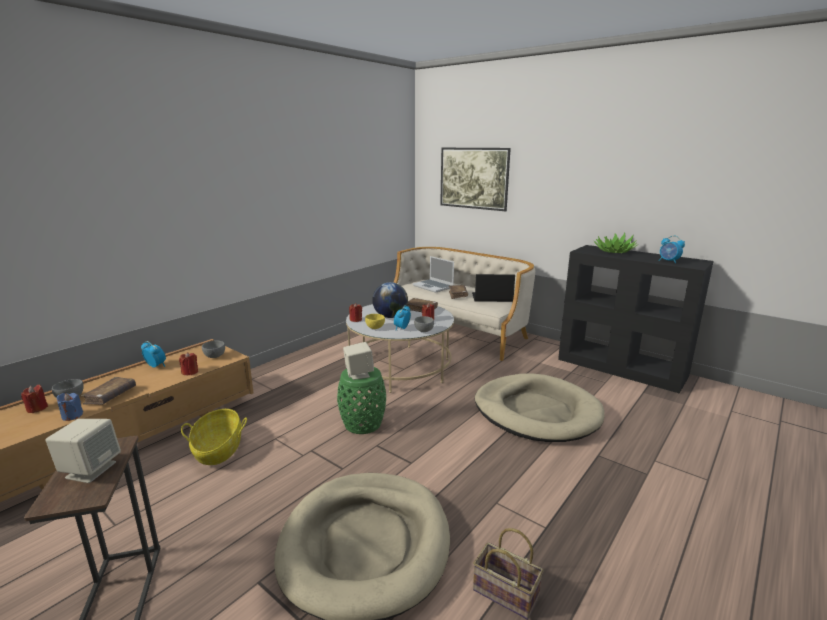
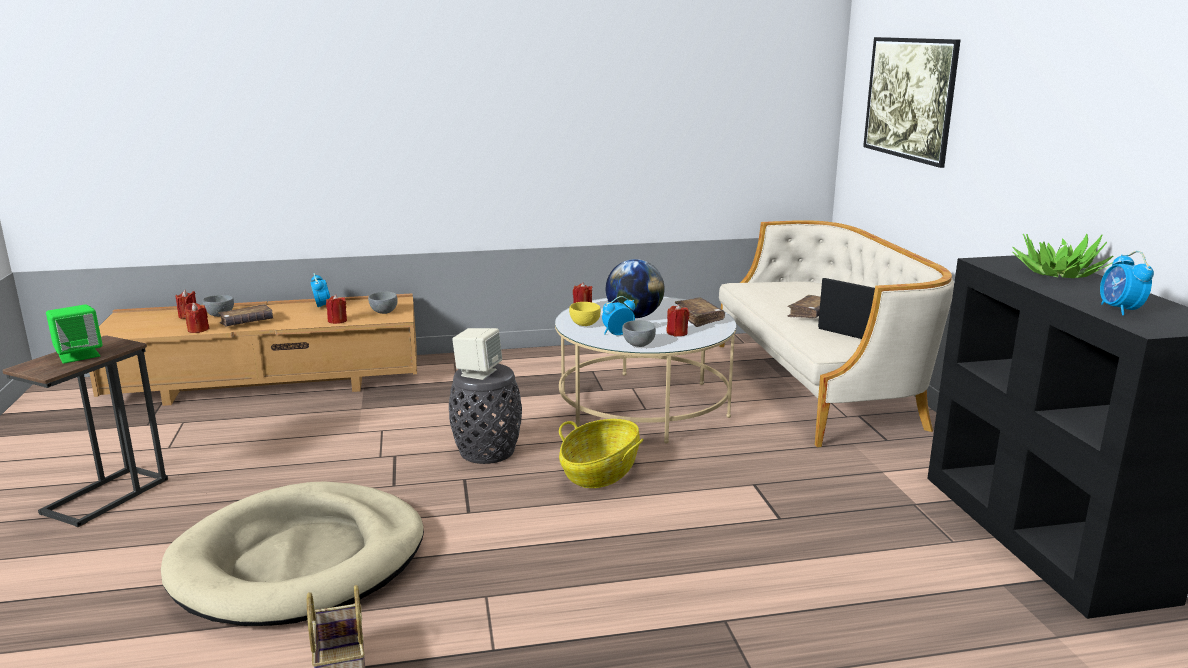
camera: 40 degrees right, 0 degrees up
(72, 416) = (198, 330): blue candle -> red candle
(90, 470) = (79, 355): beige speaker -> green speaker
(218, 450) = (320, 420): basket -> basket (600, 472)
(362, 424) = (487, 451): green stool -> grey stool
(433, 286) = (798, 294): laptop -> none
(536, 412) = (737, 530): beige dog bed -> none

